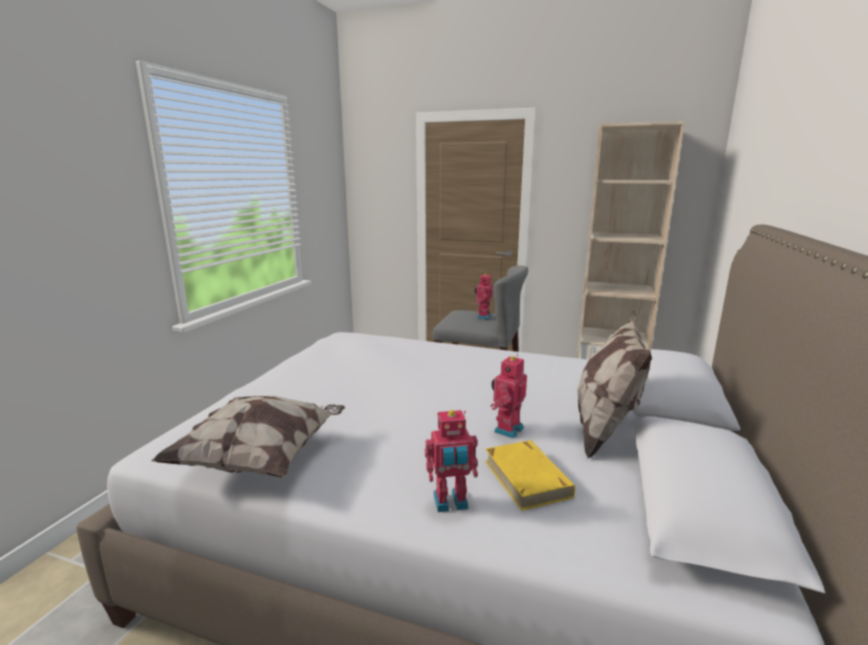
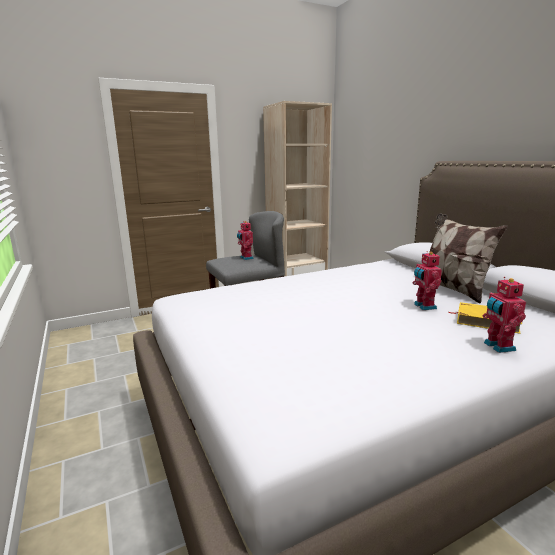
camera: 45 degrees left, 0 degrees up
(262, 458) = (365, 388): pillow -> none
(451, 503) = (497, 347): toy robot -> toy robot turned 135 degrees clockwise

